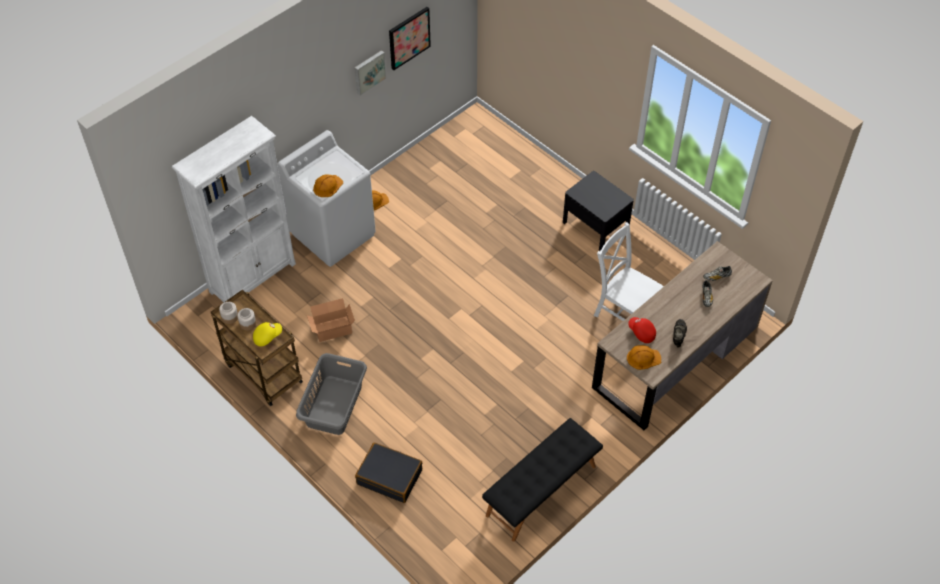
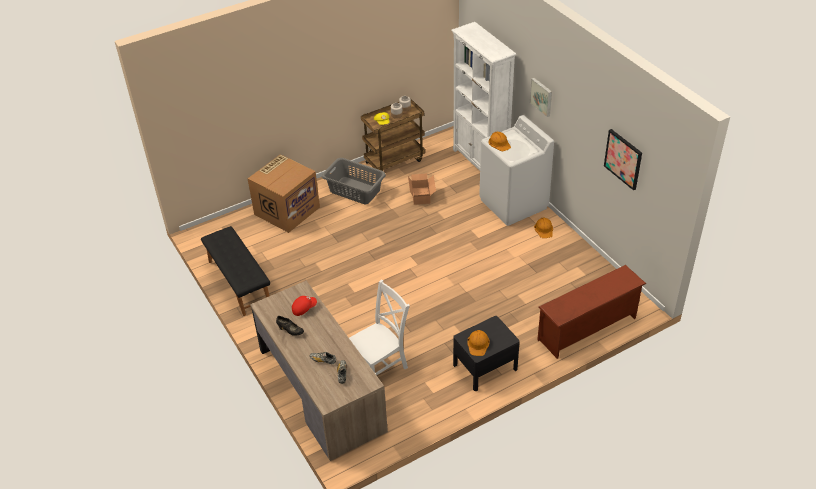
camera: 105 degrees right, 10 degrees down
(369, 72) = (591, 141): picture -> picture (542, 96)
(390, 477) = (287, 210): black suitcase -> cardboard box
(519, 153) = (587, 329): none -> brown shoe rack
(643, 358) = (279, 304): orange hard hat -> orange hard hat (478, 344)

